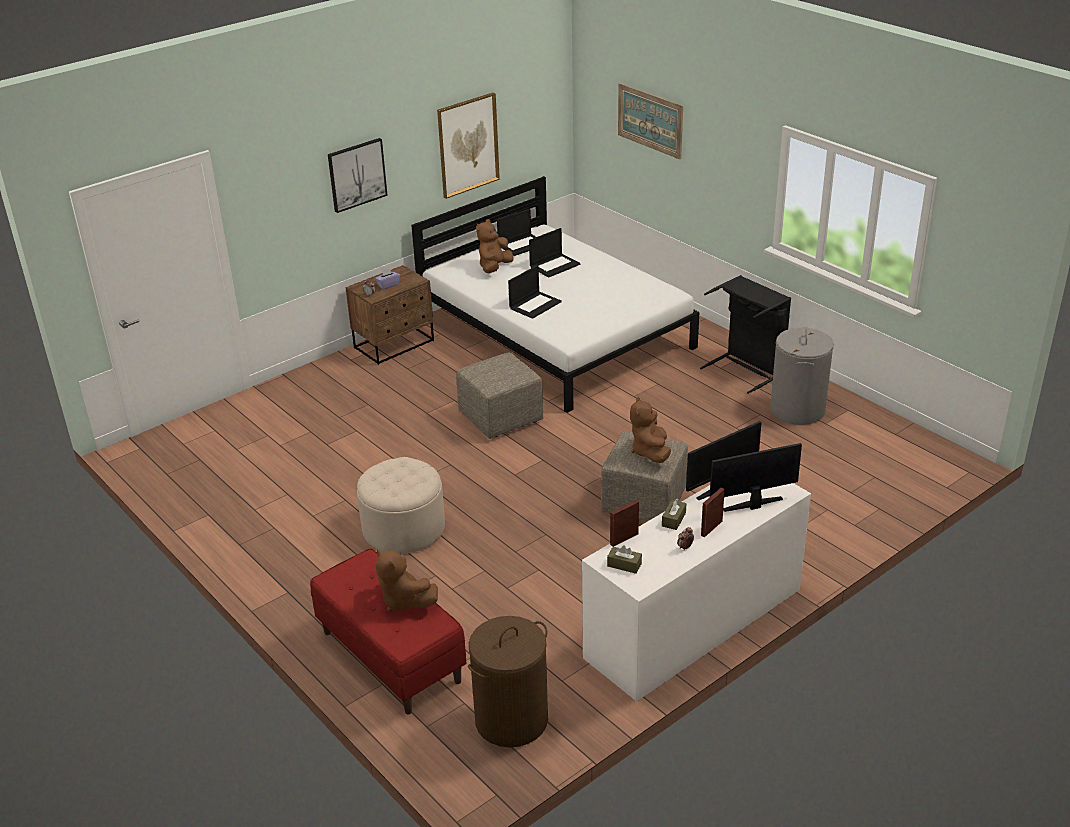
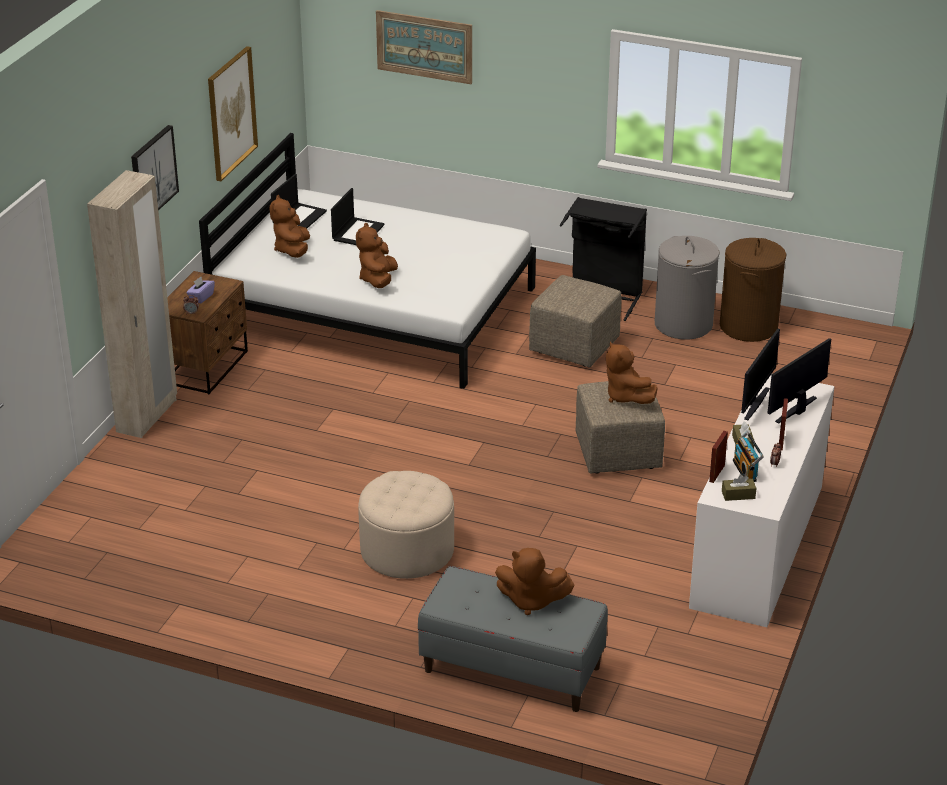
camera: 30 degrees left, 0 degrees up
(322, 368) = (147, 416): none -> beige wardrobe
(390, 657) = (511, 669): red bench -> grey bench
(500, 418) = (401, 414): beige ottoman -> beige ottoman (574, 347)
(511, 720) = (675, 682): brown laundry basket -> brown laundry basket (749, 327)
(535, 305) = (378, 280): laptop -> brown plush toy
(653, 545) = (746, 470): none -> radio

